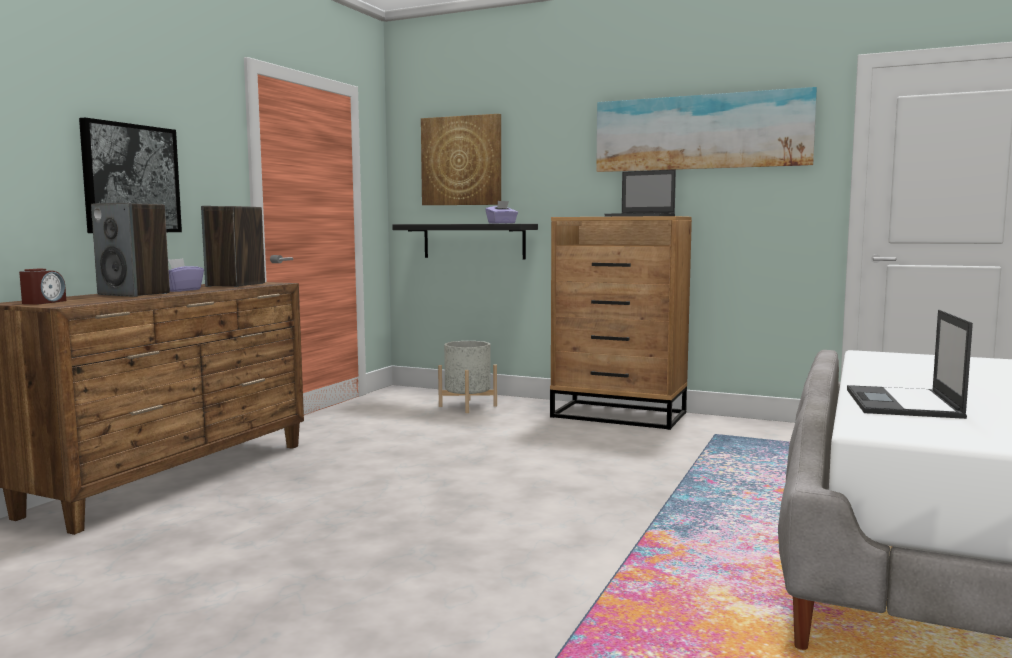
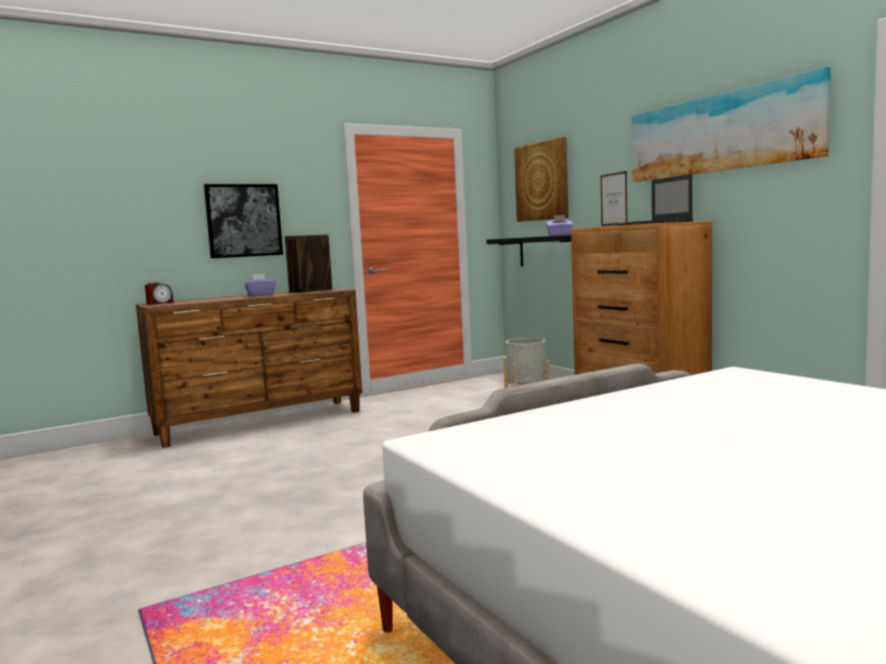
camera: 35 degrees right, 0 degrees up
(134, 294) = (226, 298): speaker -> none
(610, 216) = (614, 225): none -> picture frame
(903, 403) = (552, 422): laptop -> none

